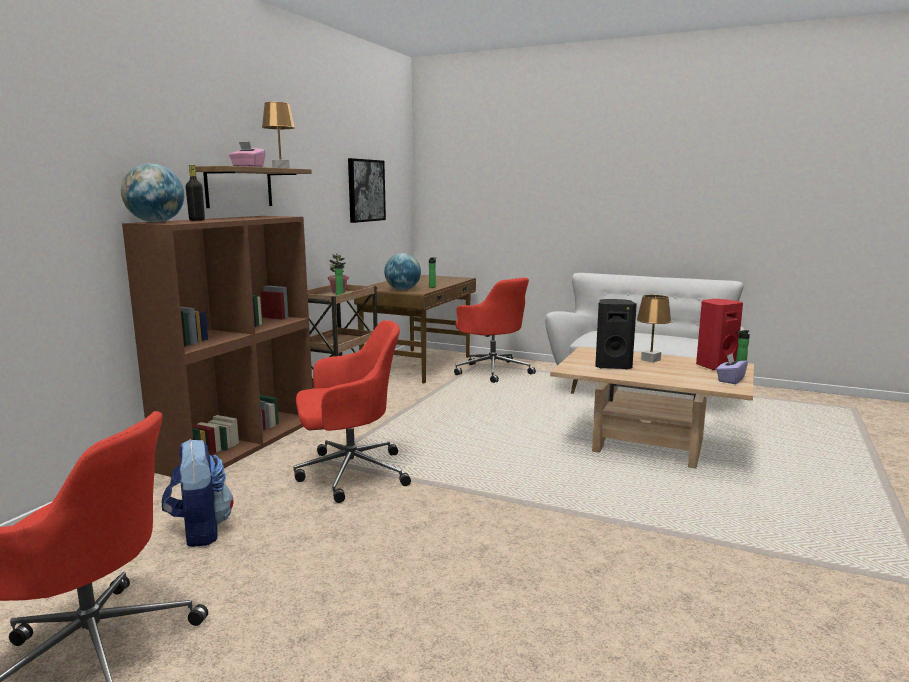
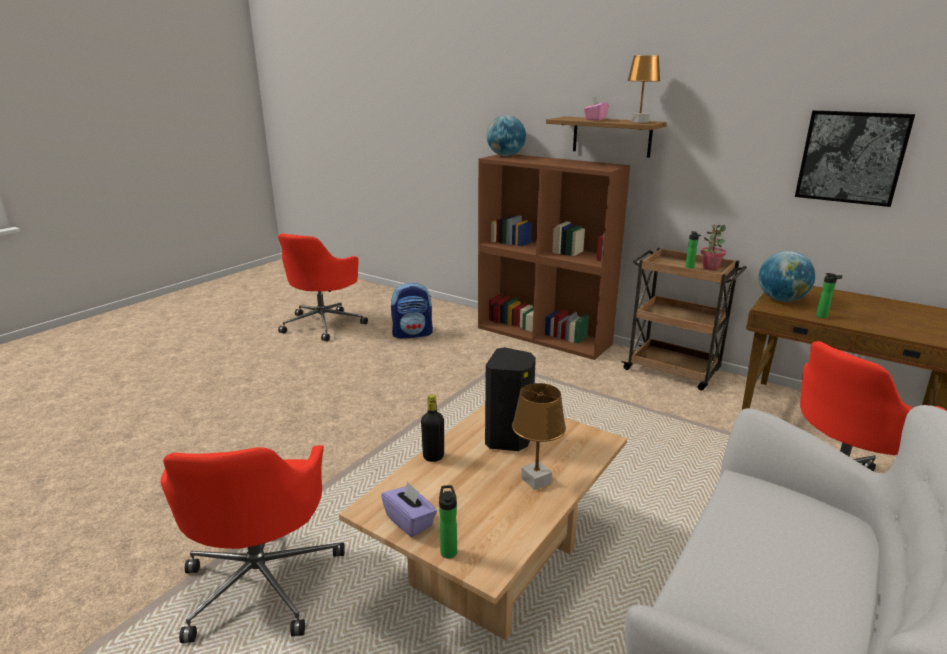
camera: 100 degrees right, 10 degrees up
(197, 220) = (531, 159): black bottle -> black bottle (433, 457)
(349, 473) = (475, 374): red office chair -> red office chair (262, 581)
(714, 366) = (489, 536): red speaker -> none

